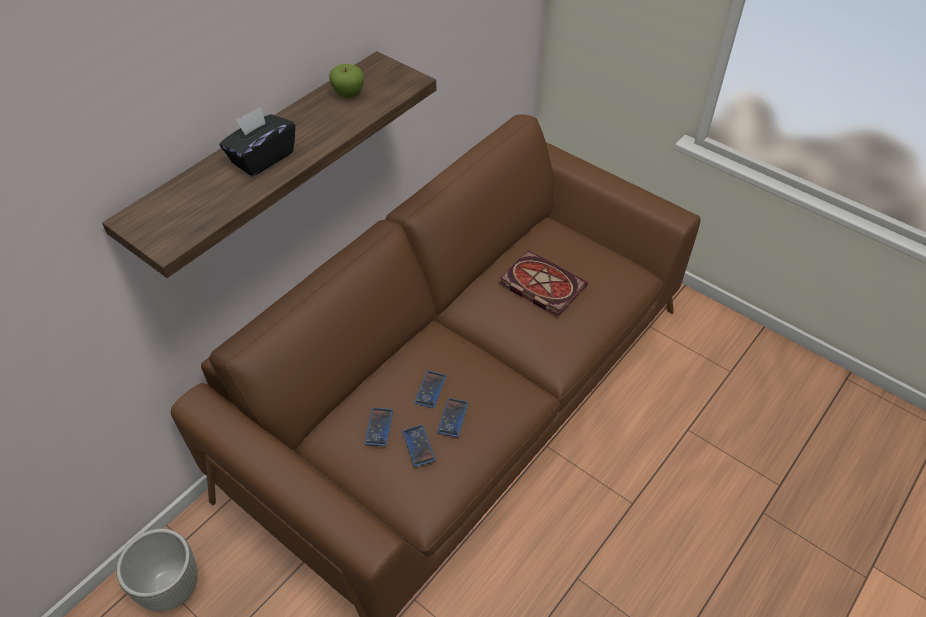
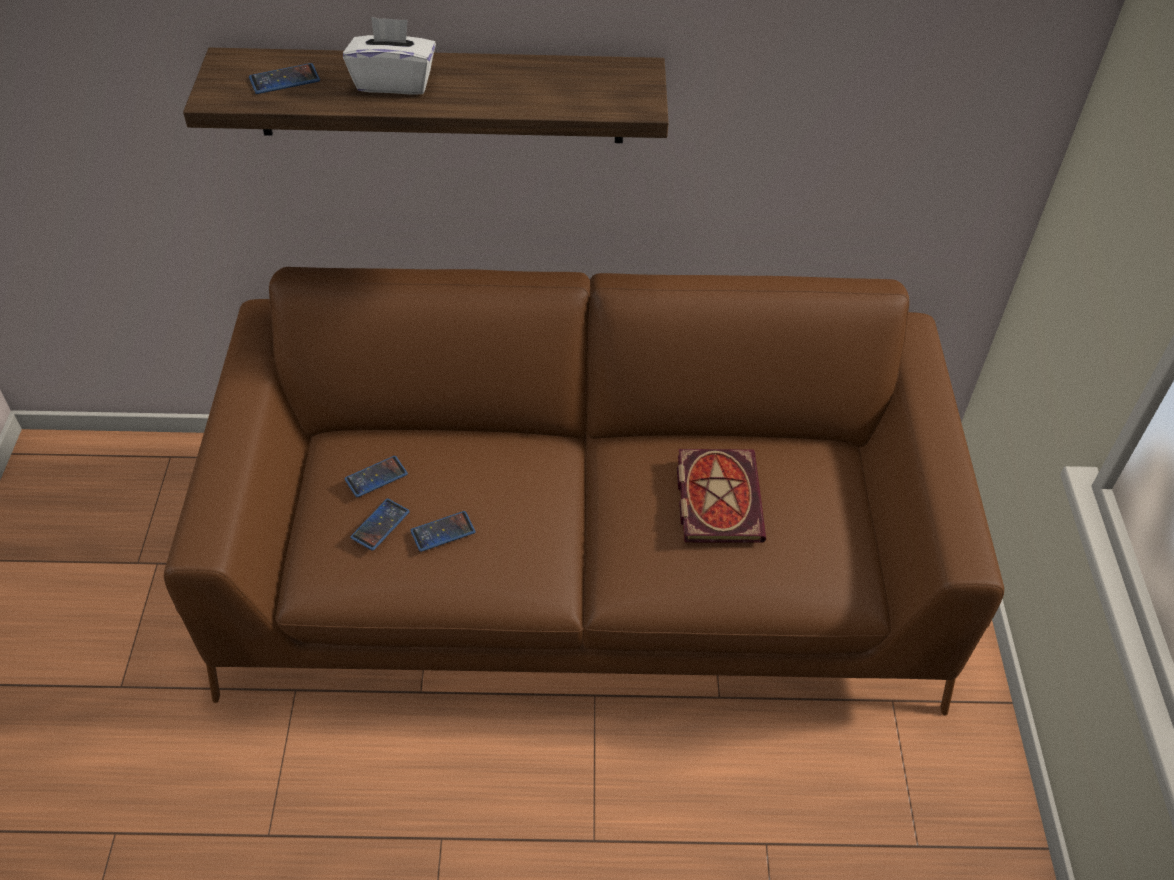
camera: 50 degrees right, 0 degrees up
(170, 587) = (164, 482): grey planter -> none
(262, 158) = (394, 82): black tissue box -> white tissue box
(348, 94) = (562, 79): apple -> none
(430, 389) = (462, 489): phone -> phone (284, 80)

